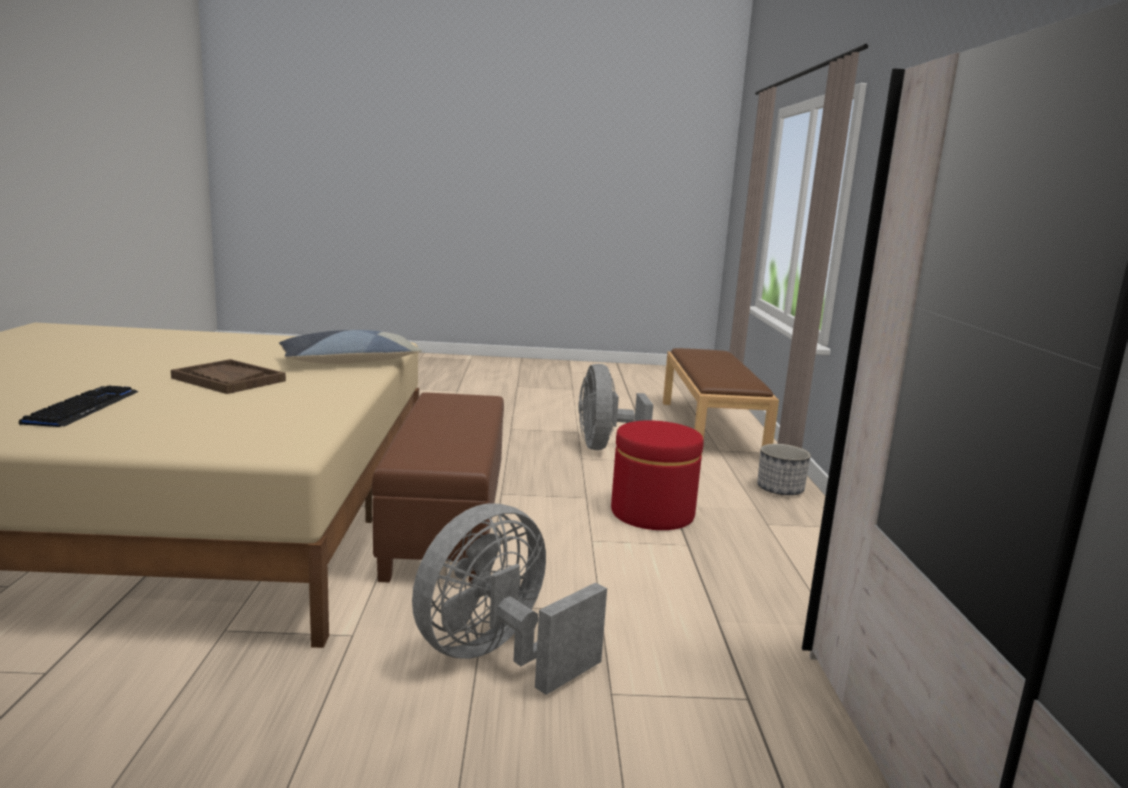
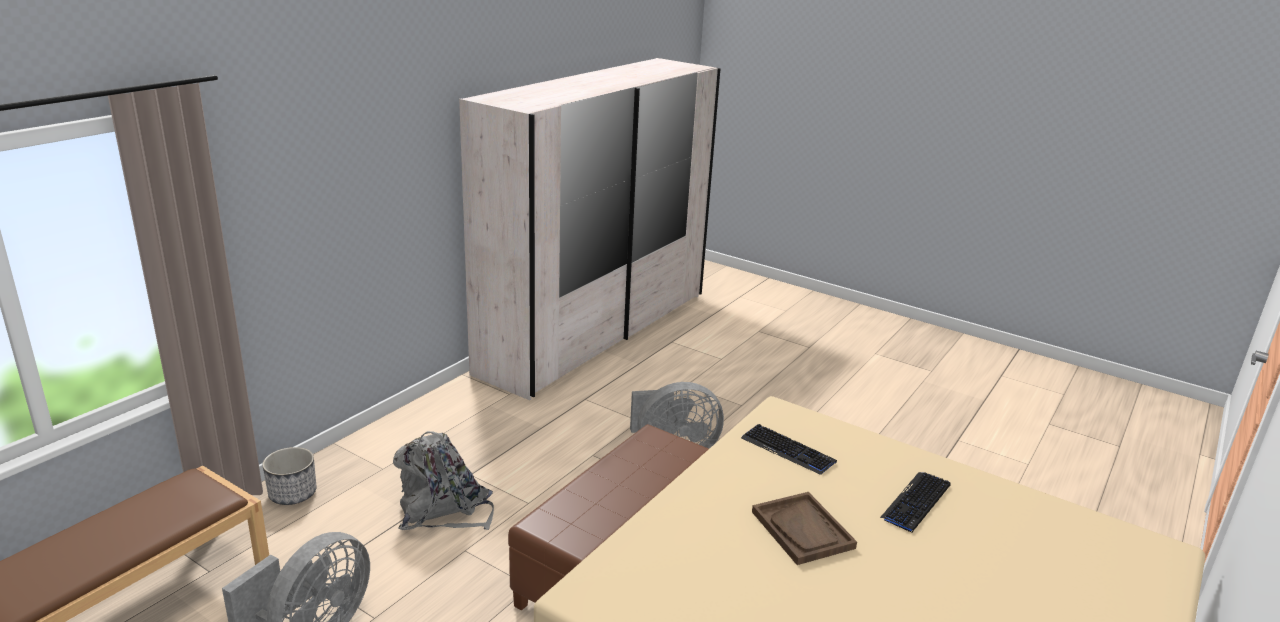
camera: 145 degrees left, 10 degrees up
(260, 418) = (788, 450): none -> keyboard
(349, 362) = (668, 545): pillow -> none
(652, 513) = (443, 510): red ottoman -> grey backpack

